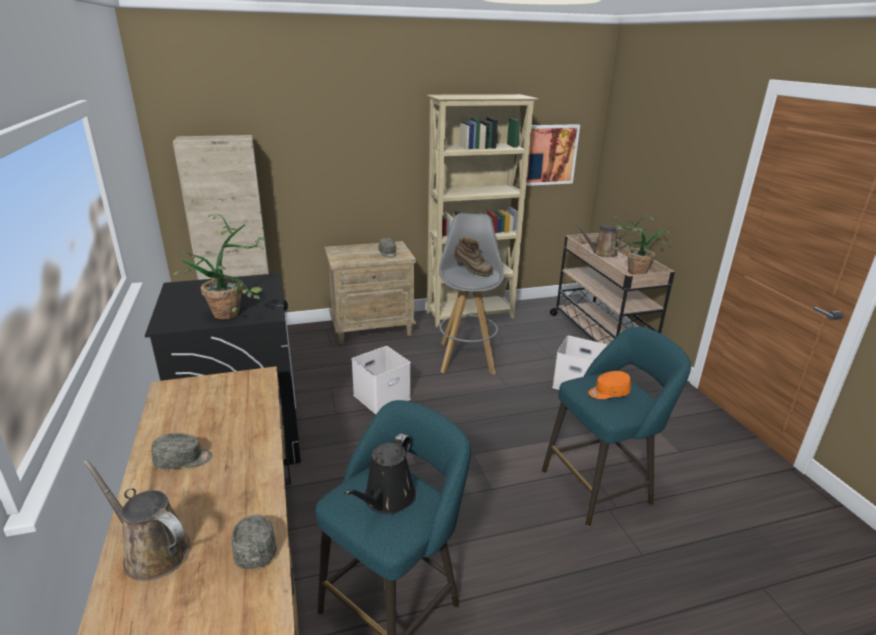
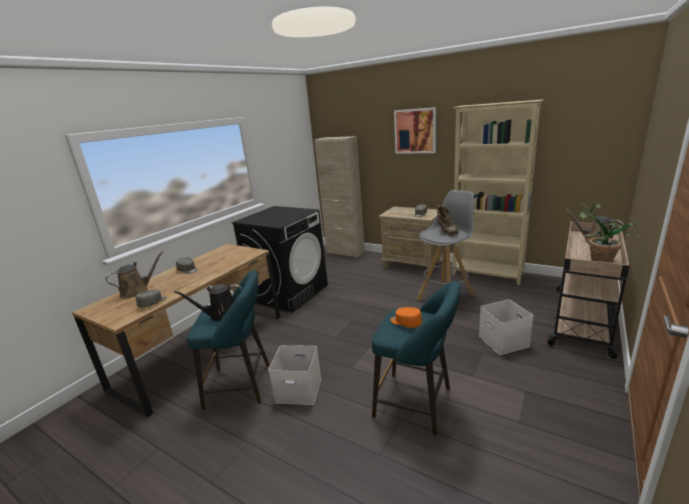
camera: 50 degrees right, 5 degrees down
(152, 551) = (137, 291): brown watering can -> brown watering can turned 60 degrees clockwise
(234, 312) = (270, 220): potted plant -> none
(382, 396) = (367, 299): white storage box -> white storage box (299, 389)
(548, 154) = (576, 150): picture -> picture (415, 131)

